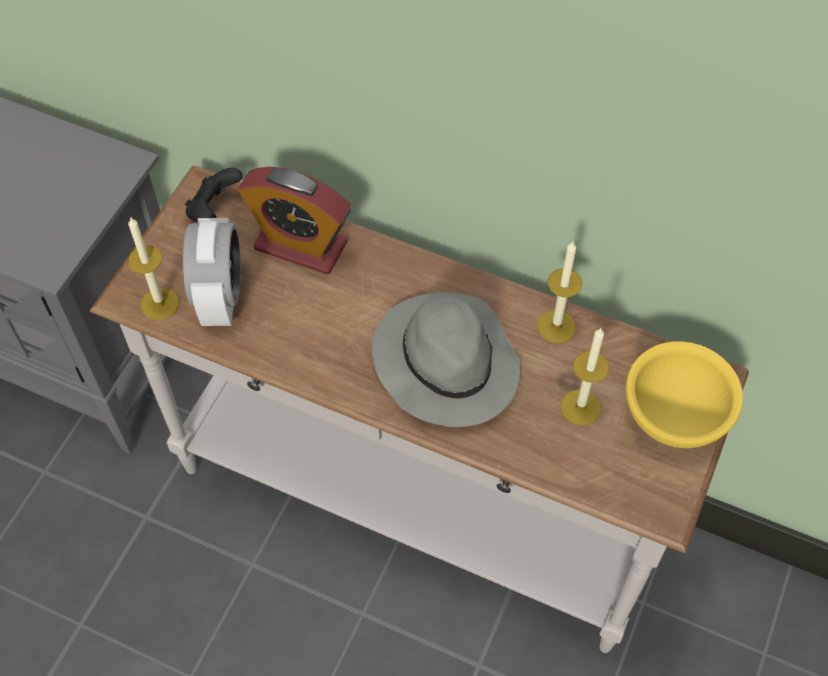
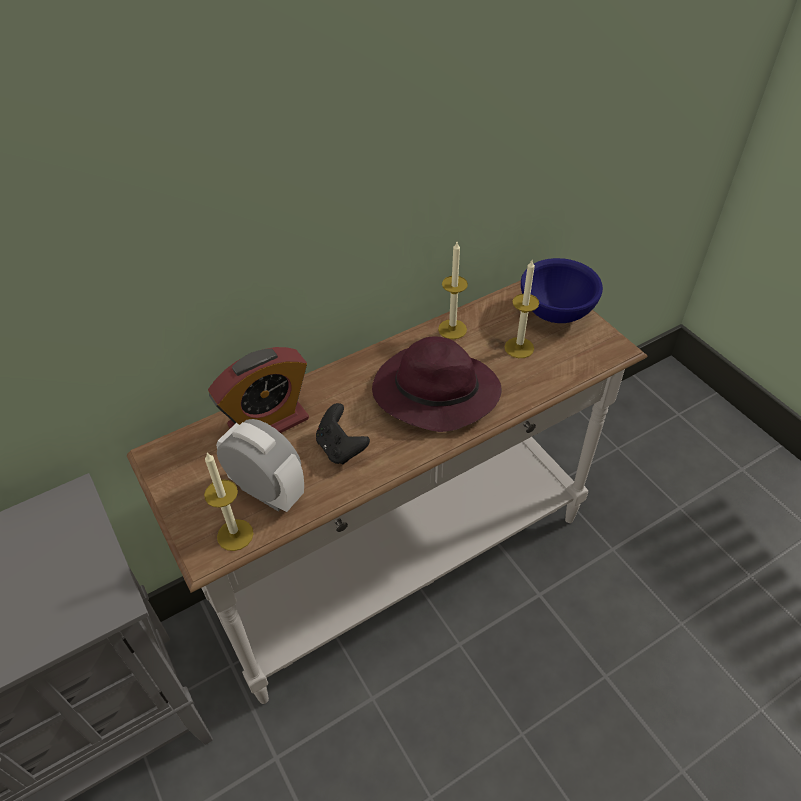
camera: 55 degrees left, 10 degrees down
(214, 210) = (184, 457): black game controller -> black game controller (341, 448)
(444, 362) = (433, 393): grey hat -> purple hat
(672, 415) = (555, 312): yellow bowl -> blue bowl

